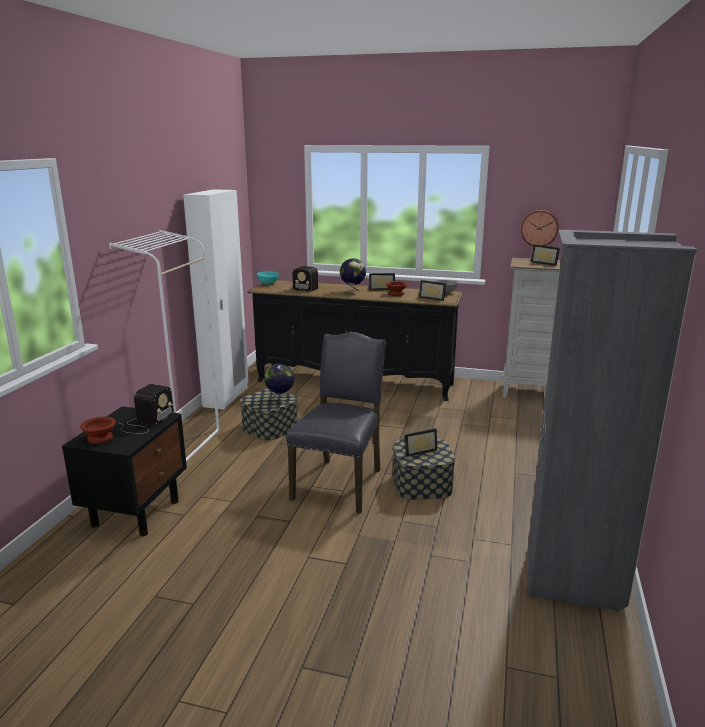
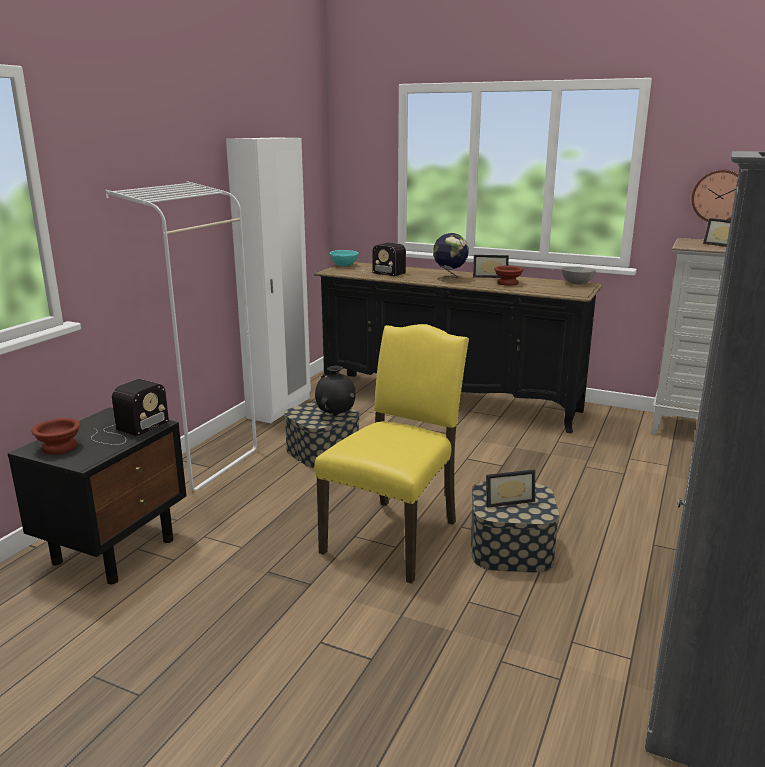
camera: 10 degrees right, 0 degrees up
(280, 400) = (335, 415): globe -> black vase
(340, 483) = (395, 535): grey chair -> yellow chair
(433, 298) = (557, 290): picture frame -> none

